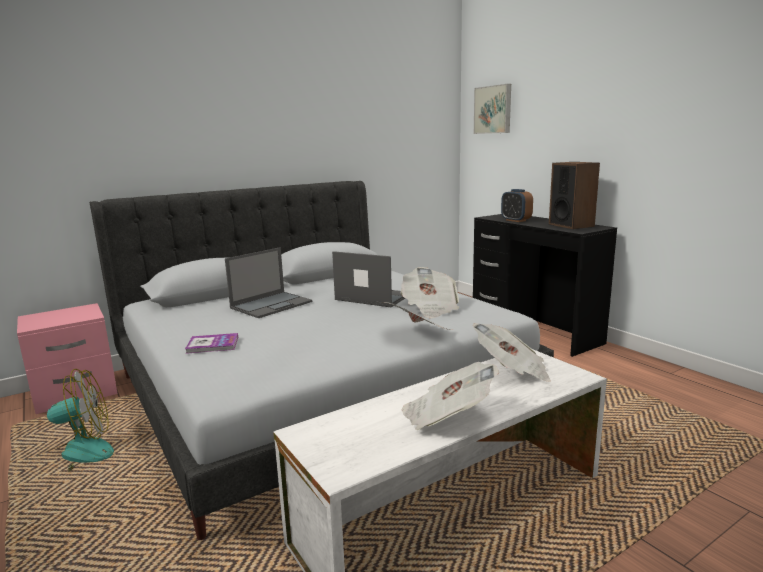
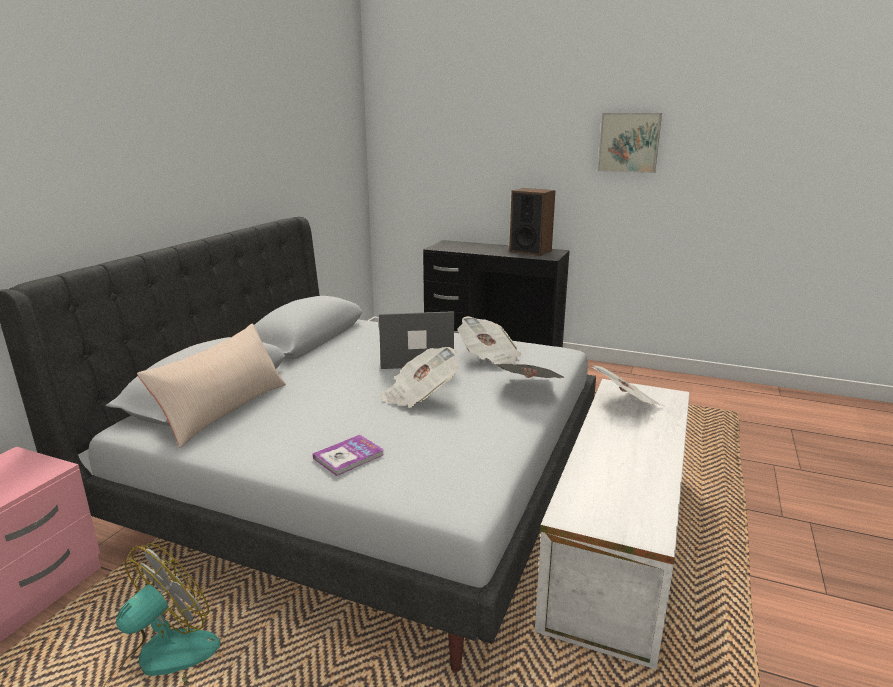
camera: 35 degrees left, 5 degrees up
(201, 304) = (224, 410): none -> beige pillow
(272, 304) = (322, 390): laptop -> none
(447, 417) = (646, 459): newspaper -> newspaper (419, 395)
(493, 109) = (414, 128): picture -> picture (629, 142)
(516, 220) = (471, 250): alarm clock -> none

